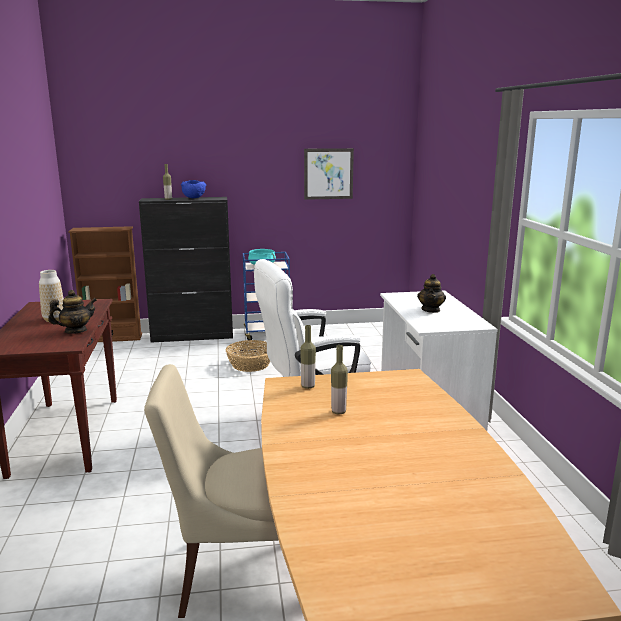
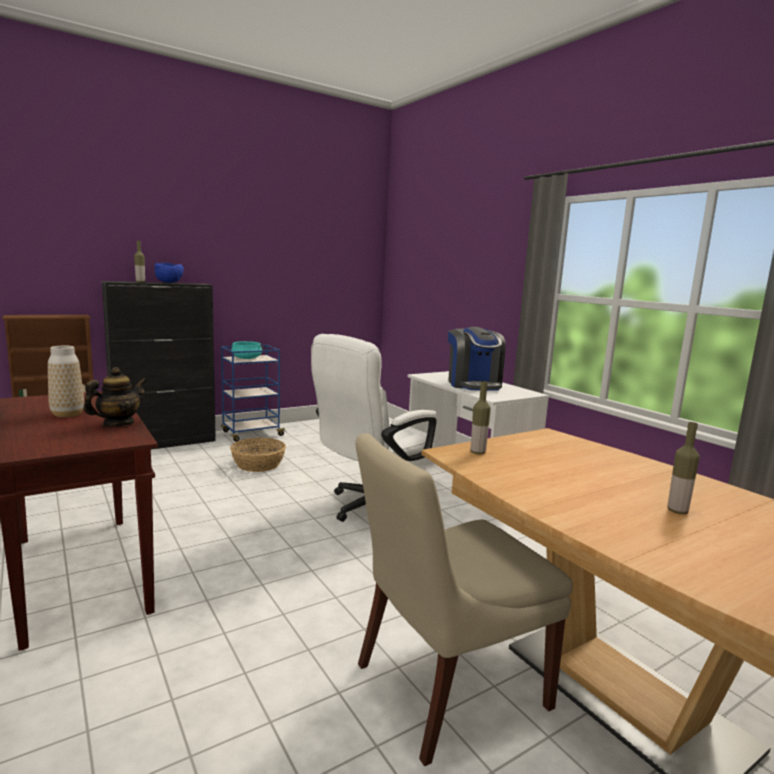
camera: 25 degrees left, 5 degrees down
(328, 174) = (308, 265): picture -> none
(338, 412) = (544, 471): bottle -> bottle (677, 511)
(431, 310) = (473, 384): teapot -> coffee machine

